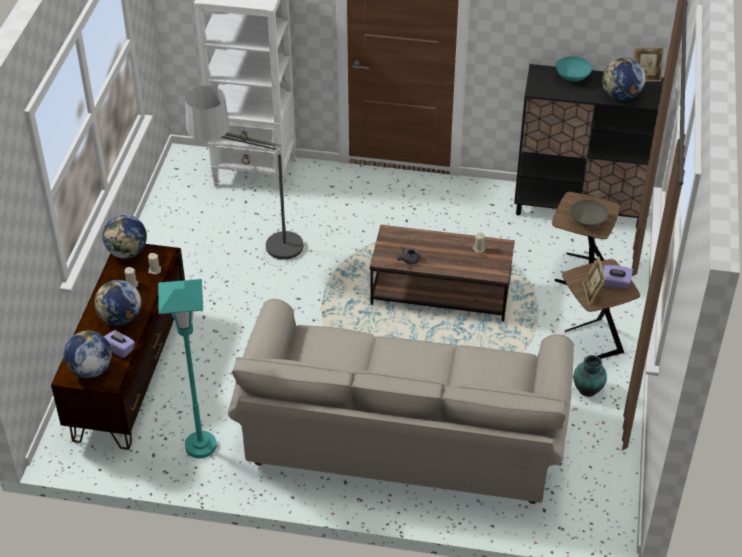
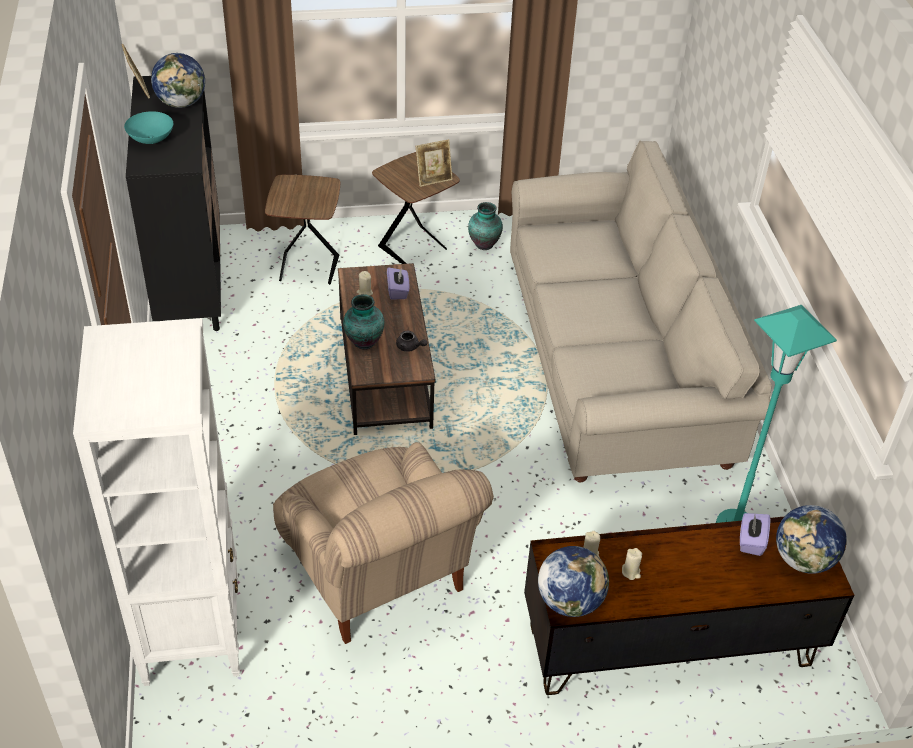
camera: 110 degrees left, 0 degrees up
(120, 318) = (699, 561): globe -> none
(254, 253) = (379, 575): floor lamp -> beige armchair
(423, 238) = (363, 342): none -> vase
(587, 222) = (317, 193): grey bowl -> none
(615, 283) = (410, 166): purple tissue box -> purple tissue box (398, 291)

